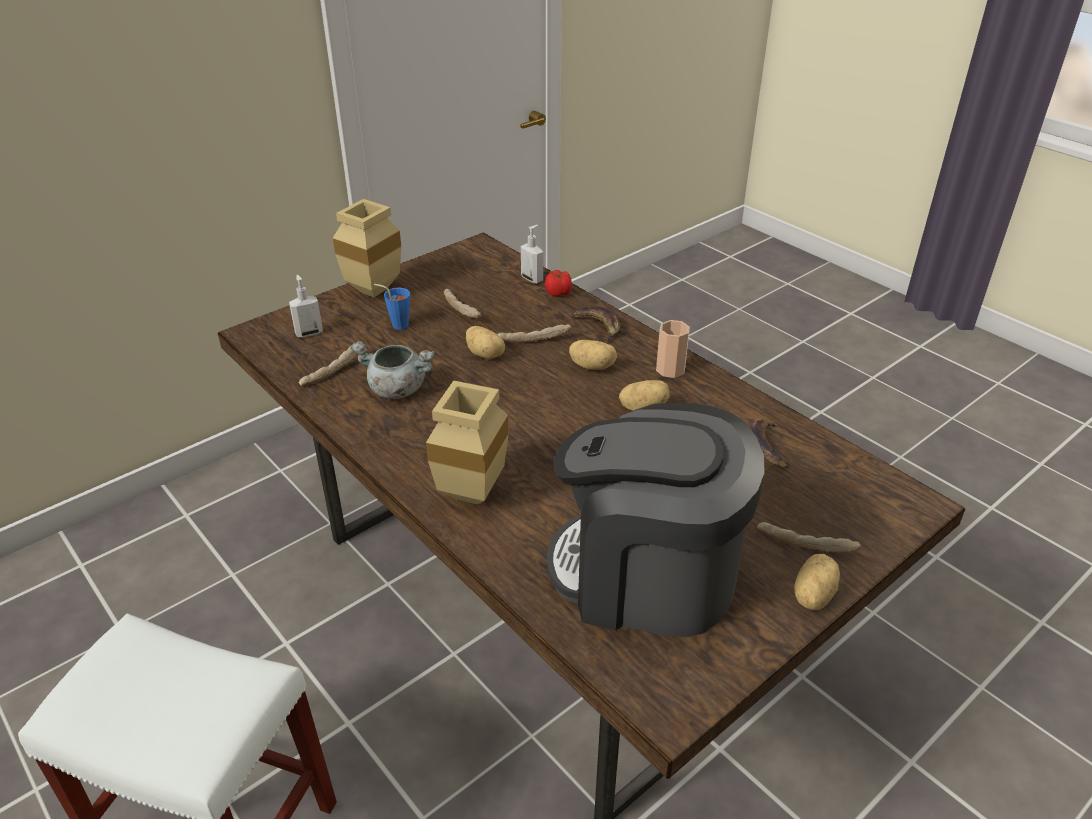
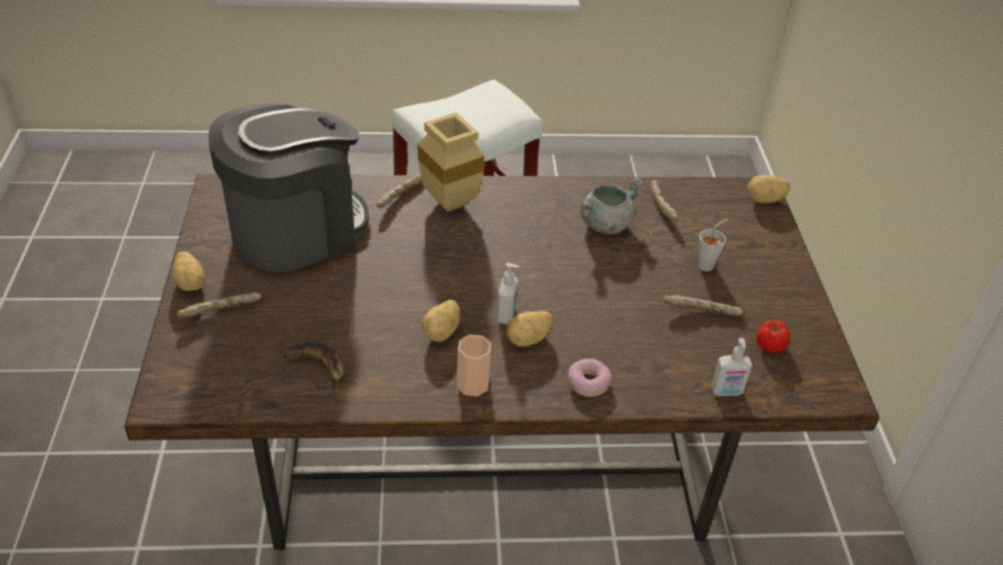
camera: 125 degrees right, 5 degrees up
(309, 333) = (734, 215): soap dispenser -> soap dispenser (507, 316)
(374, 289) = (788, 278): beige vase -> none
(396, 324) = (708, 264): blue cup -> grey cup
(486, 354) = (610, 289): potato -> potato (765, 200)
(533, 339) = (607, 328): bread -> bread (401, 197)
(559, 293) = (679, 394): tomato -> tomato (769, 345)
(598, 327) = (588, 382): banana -> donut

